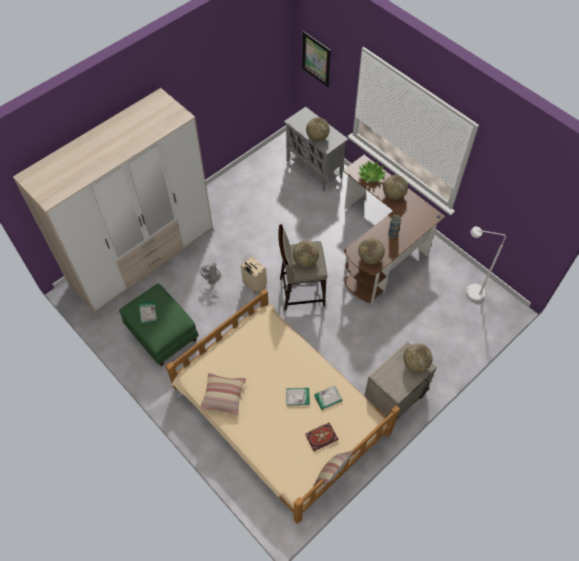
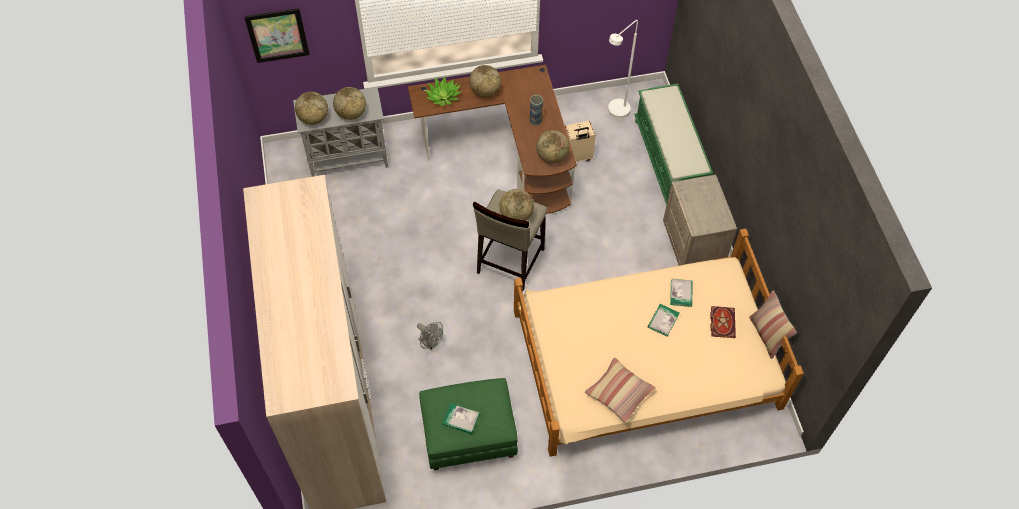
camera: 60 degrees left, 0 degrees up
(254, 285) = (467, 304): beige suitcase -> beige suitcase (577, 157)
(415, 363) = (701, 189): globe -> globe (313, 118)
(455, 347) = (669, 162): none -> green bench

